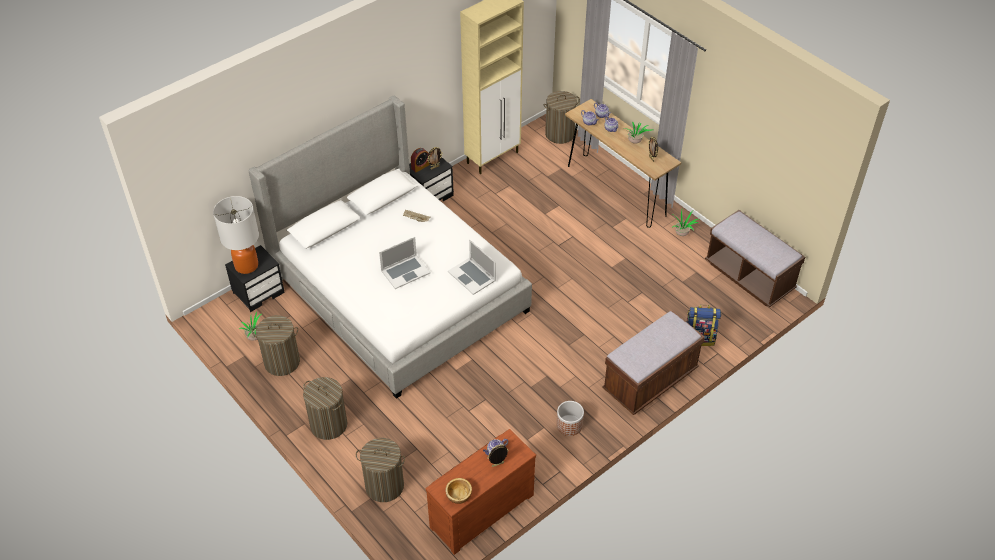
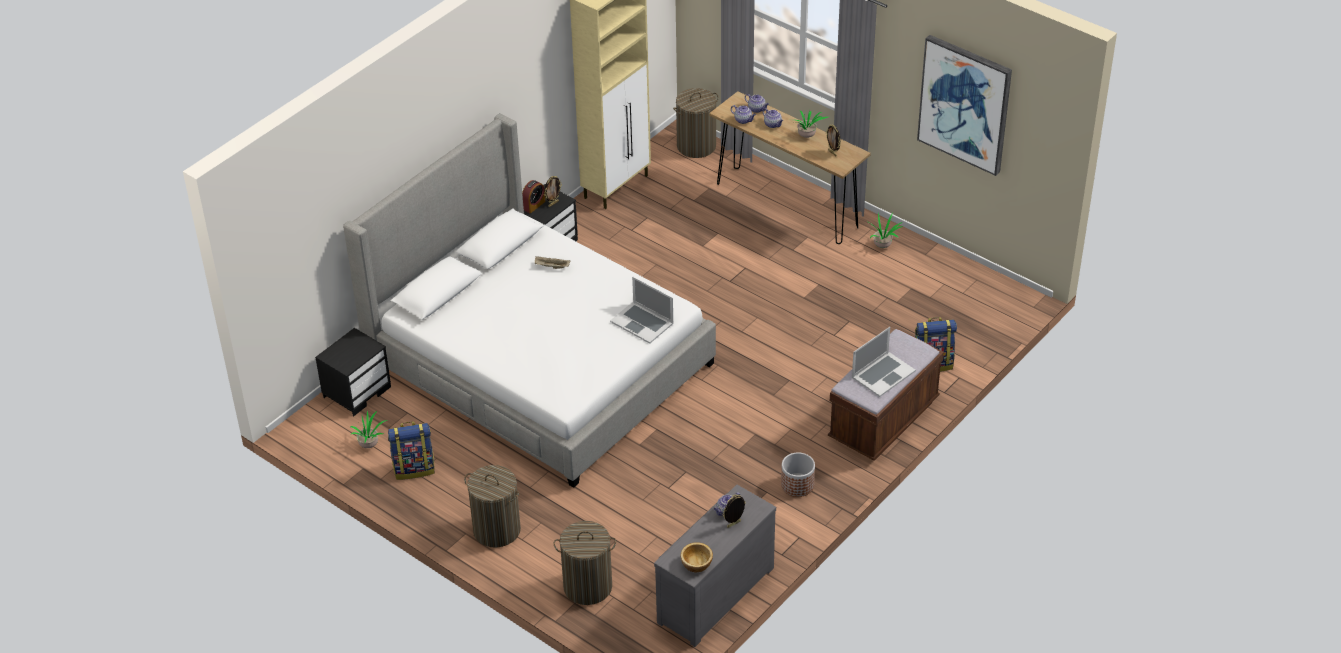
camera: 10 degrees left, 5 degrees down
(246, 265) = (344, 354): table lamp -> none
(282, 362) = (414, 468): laundry basket -> backpack
(405, 271) = (557, 329): laptop -> laptop (883, 374)
(480, 509) = (713, 593): brown dresser -> grey dresser
(749, 276) = (977, 284): brown bench -> none
(758, 137) = (965, 104): none -> picture

